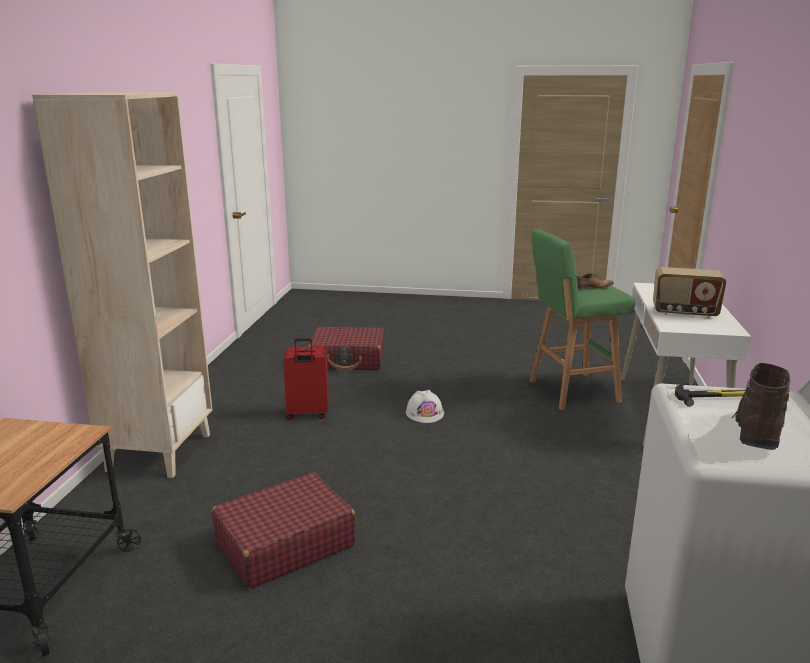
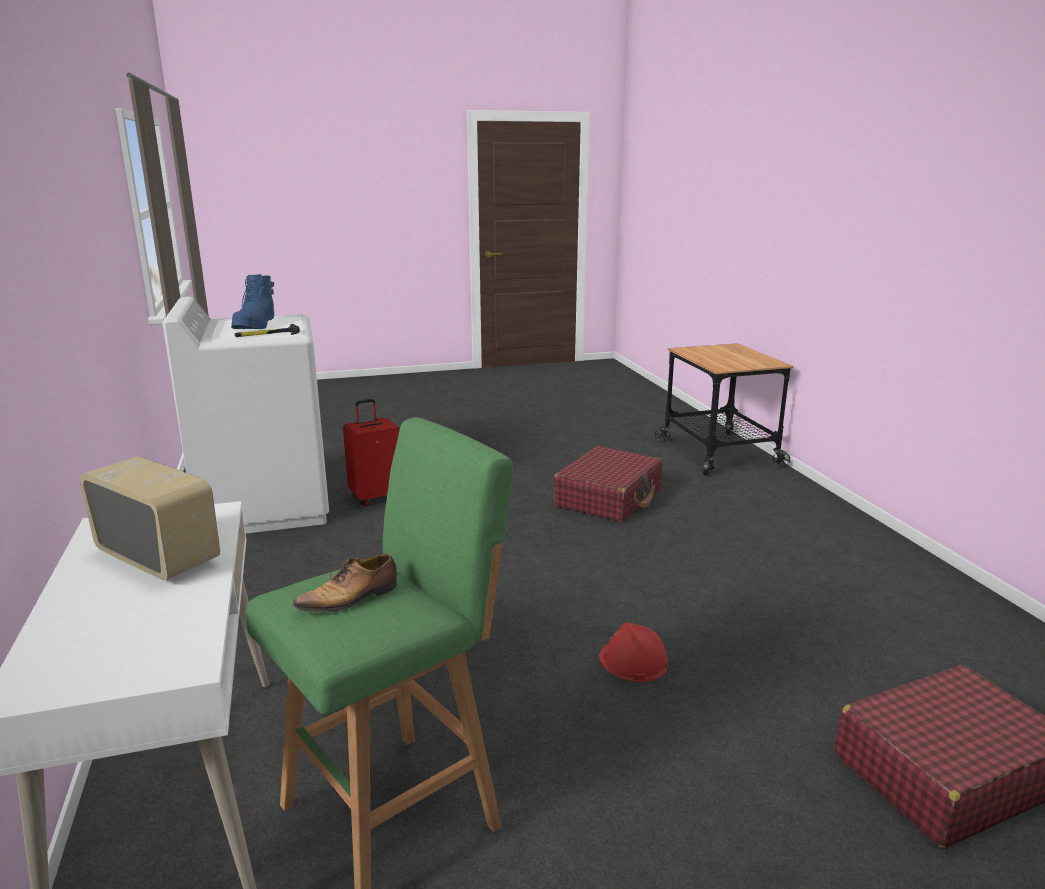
camera: 155 degrees right, 0 degrees up
(159, 451) = (840, 530): beige bookcase -> none
(307, 414) = (785, 612): red suitcase -> red suitcase (376, 497)
(425, 413) = (633, 661): white hard hat -> red hard hat
(684, 313) = (160, 557): radio -> radio turned 45 degrees clockwise
(757, 430) = (256, 325): brown boot -> blue boot

